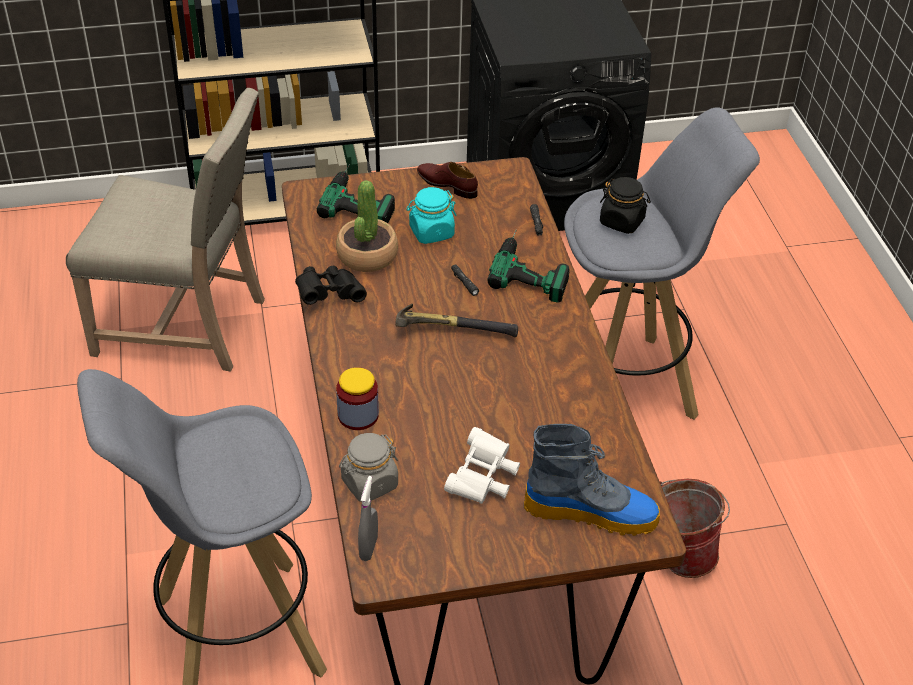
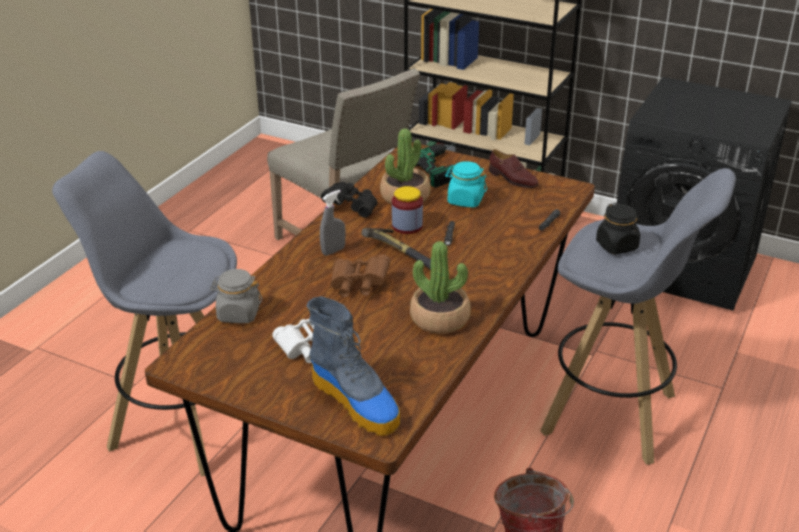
camera: 40 degrees right, 10 degrees down
(358, 415) = (281, 276): jar -> jar (407, 226)
(368, 548) = (190, 347): grey spray bottle -> grey spray bottle (333, 251)
(446, 386) = (358, 286): none -> brown binoculars
(447, 184) = (512, 179): brown shoe -> brown shoe turned 150 degrees clockwise
(532, 268) = (510, 246): power drill -> none
(560, 382) = (440, 318): none -> potted plant

